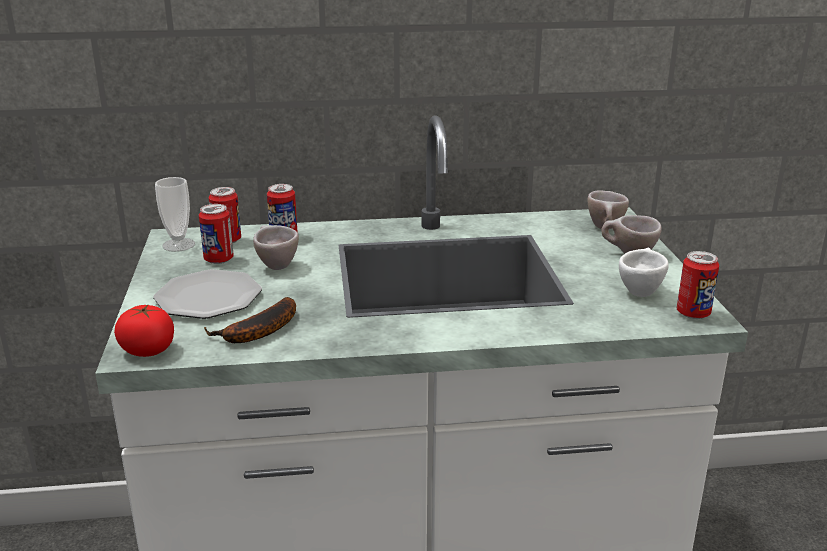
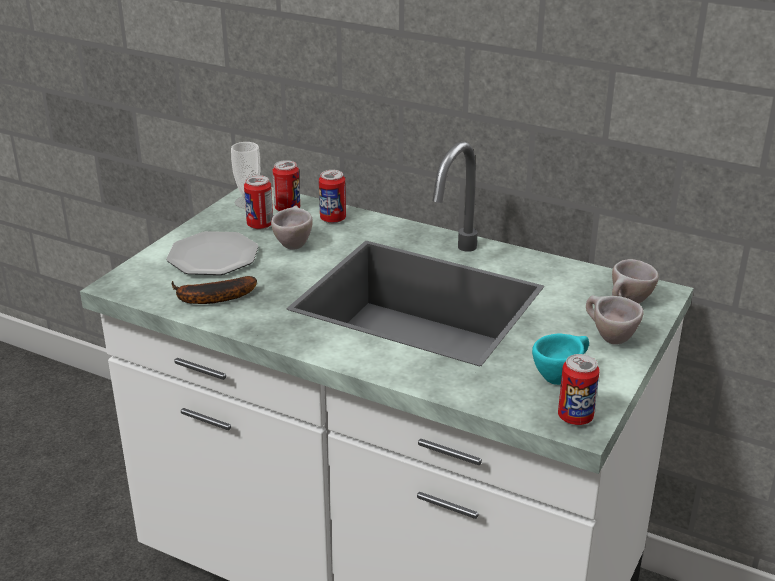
camera: 35 degrees right, 5 degrees up
(148, 350) = (127, 285): tomato -> none
(639, 290) = (560, 376): white cup -> turquoise cup

